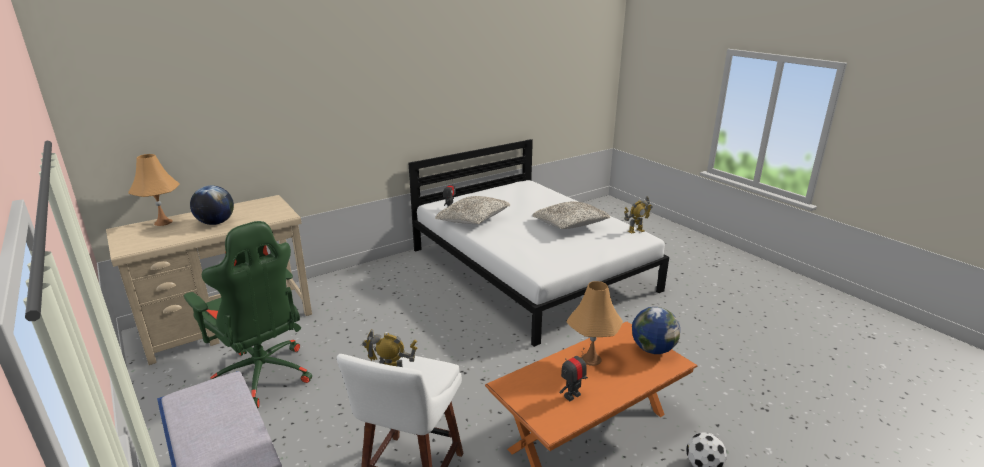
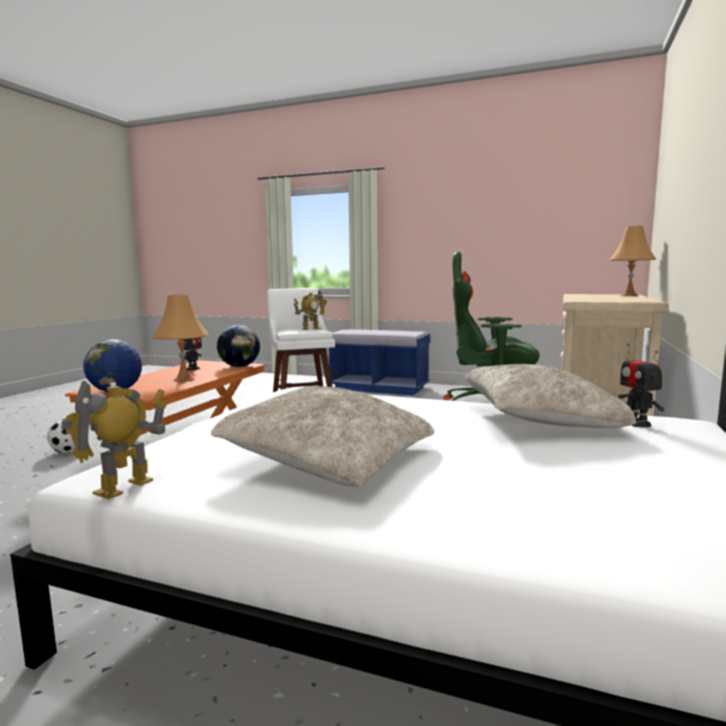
camera: 145 degrees right, 15 degrees down
(216, 223) = (598, 297): globe -> globe (239, 366)

